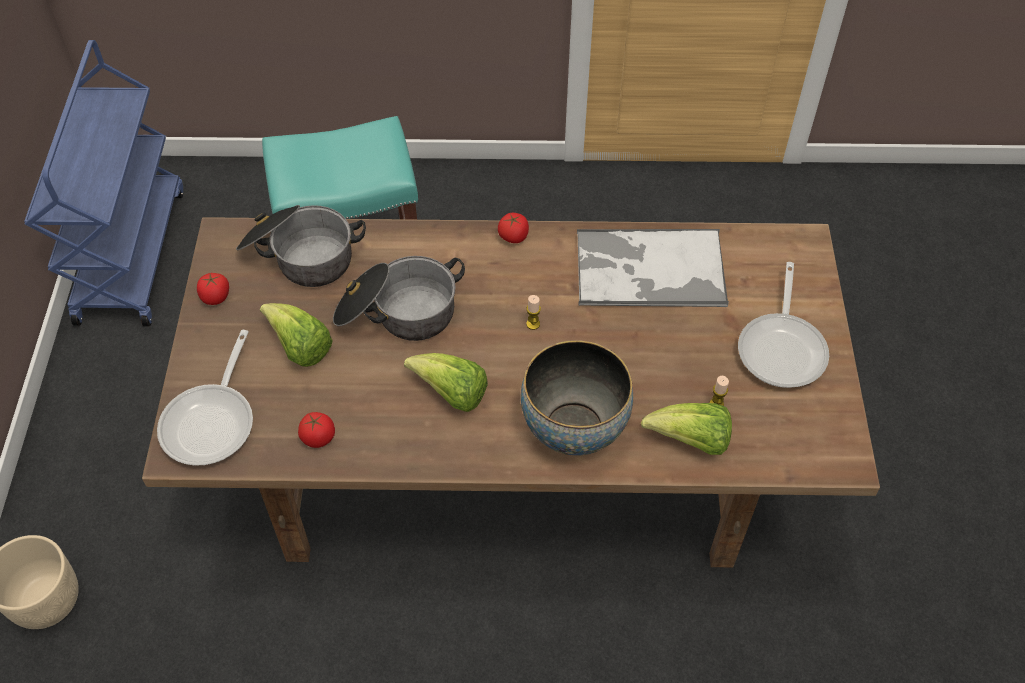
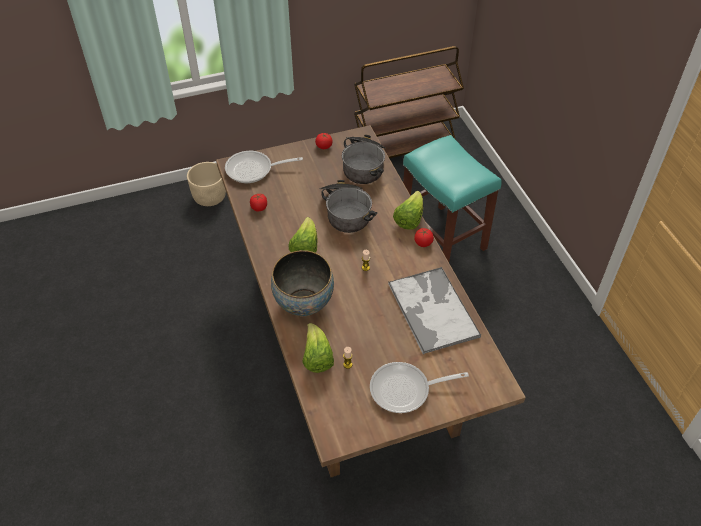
camera: 70 degrees right, 5 degrees down
(130, 254) = (404, 149): blue cart -> brown cart
(300, 347) = (308, 184): lettuce -> lettuce (409, 219)

